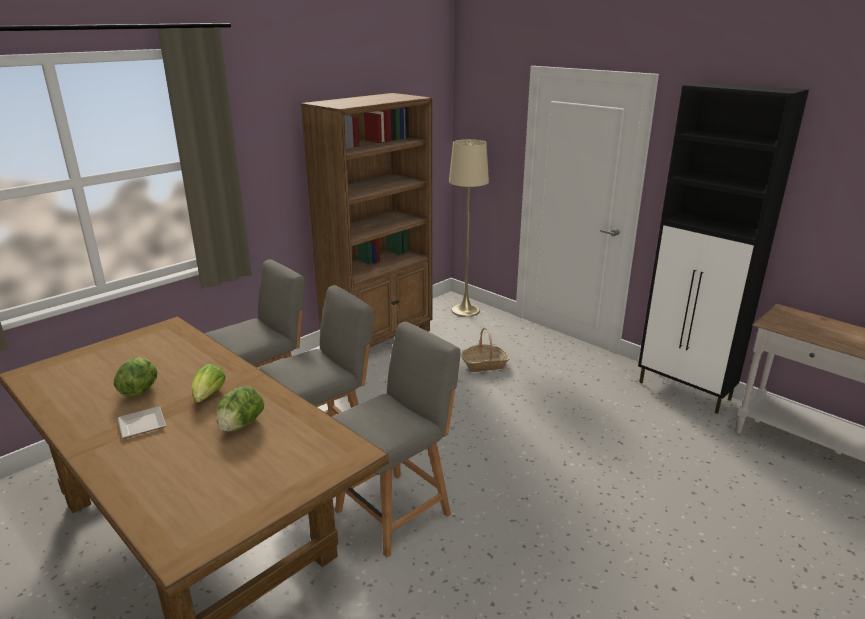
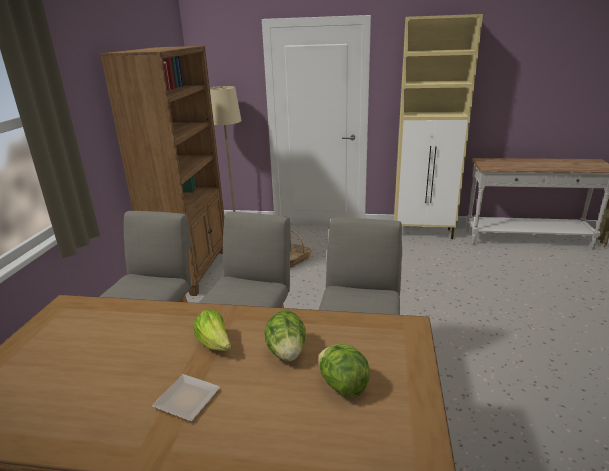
camera: 35 degrees left, 0 degrees up
(140, 390) = (130, 372): lettuce -> lettuce (342, 385)
(685, 391) = (424, 233): black cabinet -> beige cabinet

